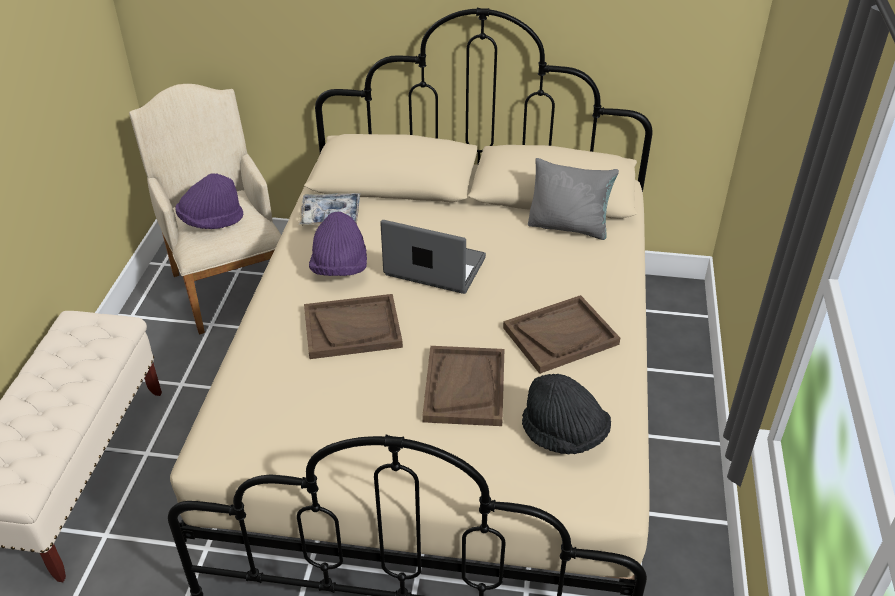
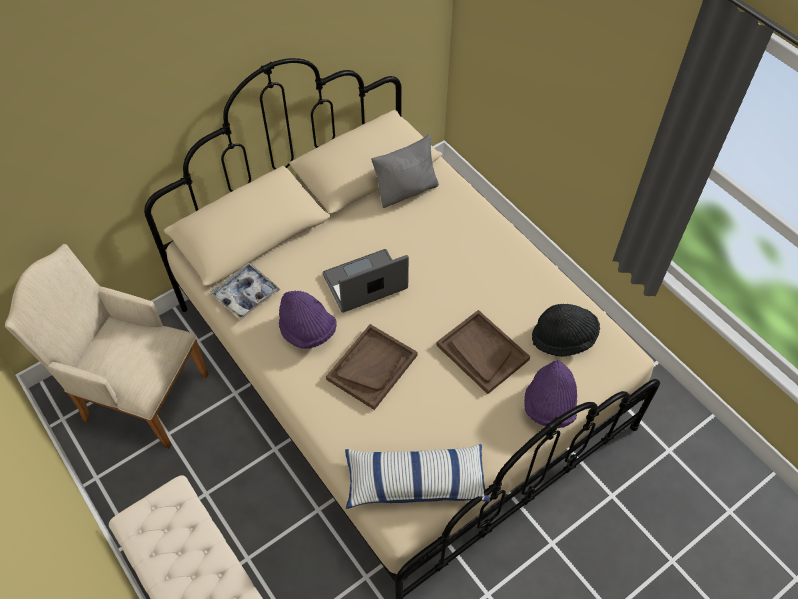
camera: 45 degrees left, 15 degrees up
(211, 221) = (129, 361): purple hat -> purple hat (549, 406)
(264, 436) = (415, 481): none -> pillow
(560, 336) = (491, 275): brown tray -> none

